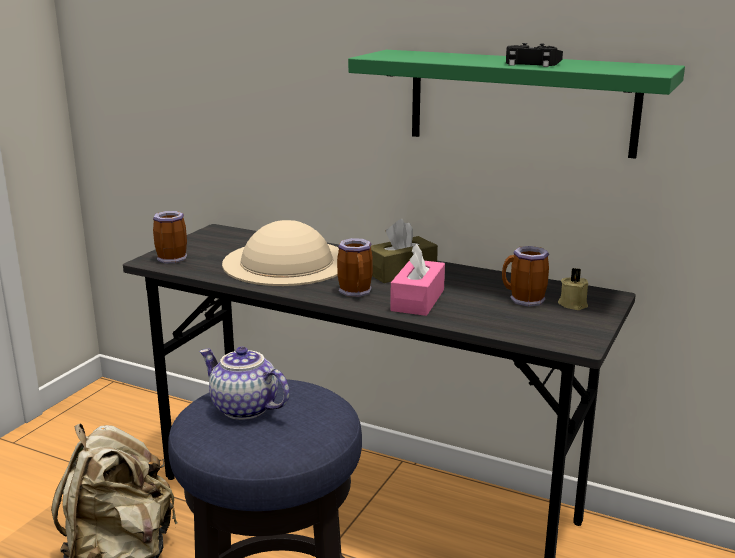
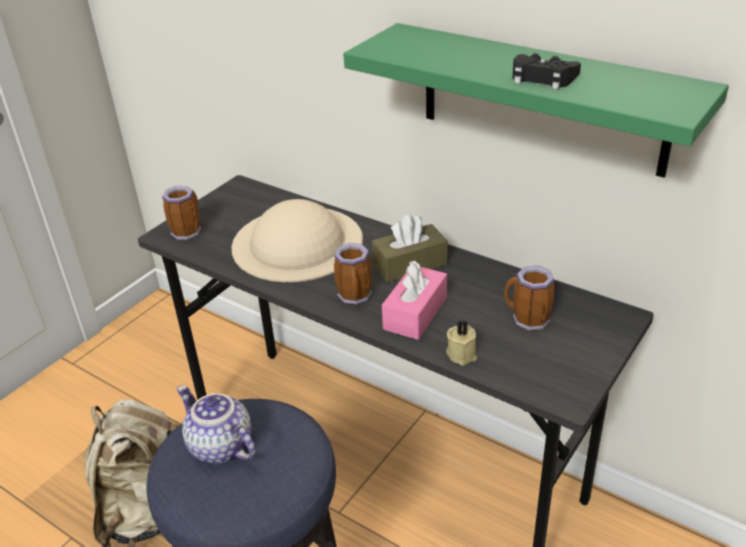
camera: 10 degrees right, 15 degrees up
(573, 304) = (579, 329): beige candle -> beige candle (462, 353)

